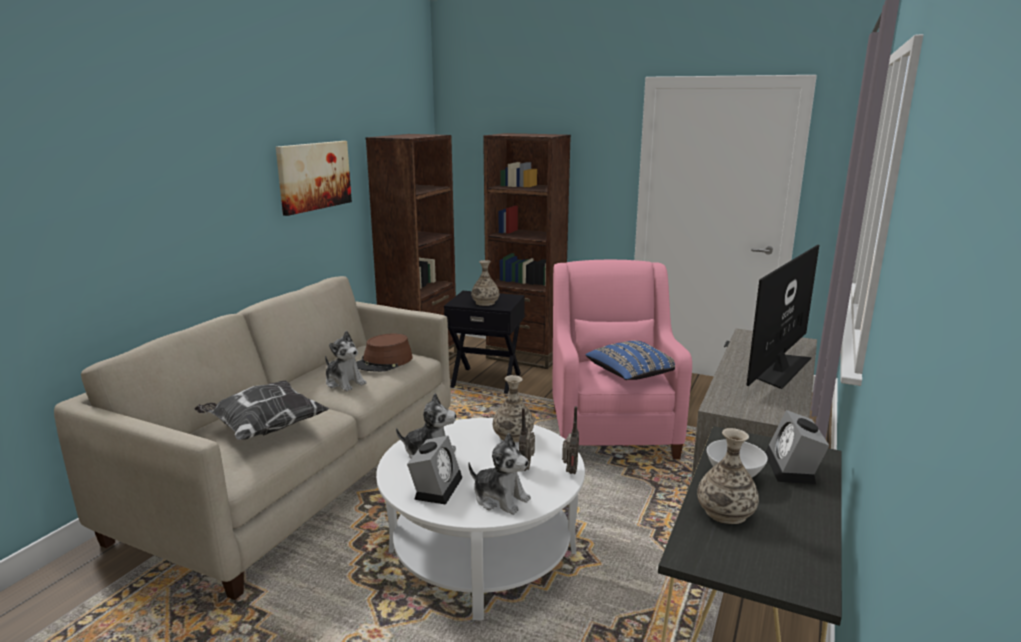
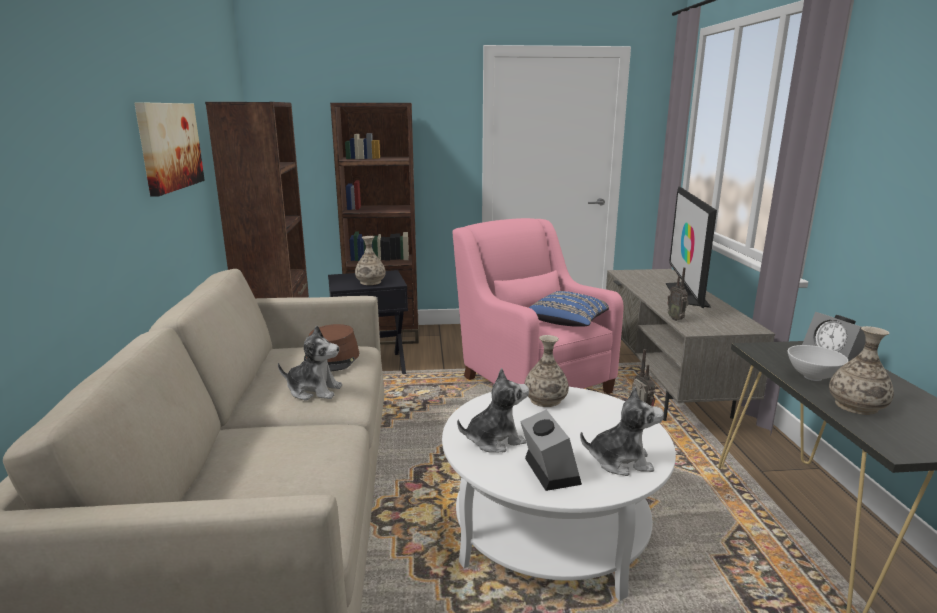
camera: 30 degrees left, 0 degrees up
(264, 429) = (287, 468): pillow -> none
(526, 468) = (600, 425): radio -> radio (676, 319)

